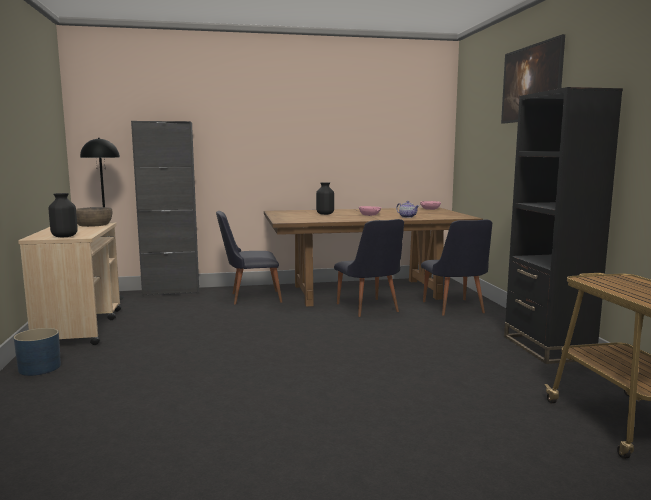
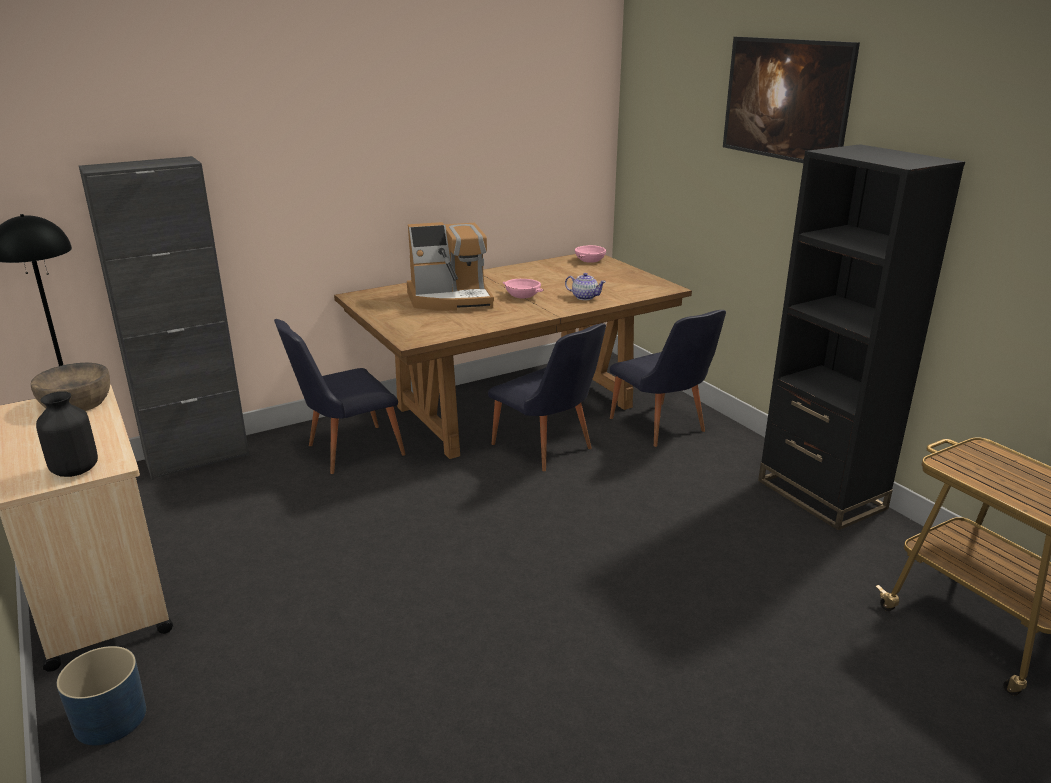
camera: 20 degrees left, 15 degrees up
(325, 214) = (450, 299): black vase -> coffee machine

